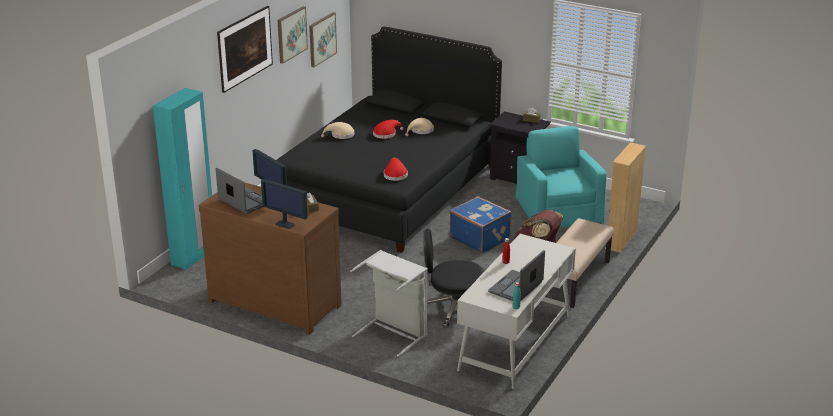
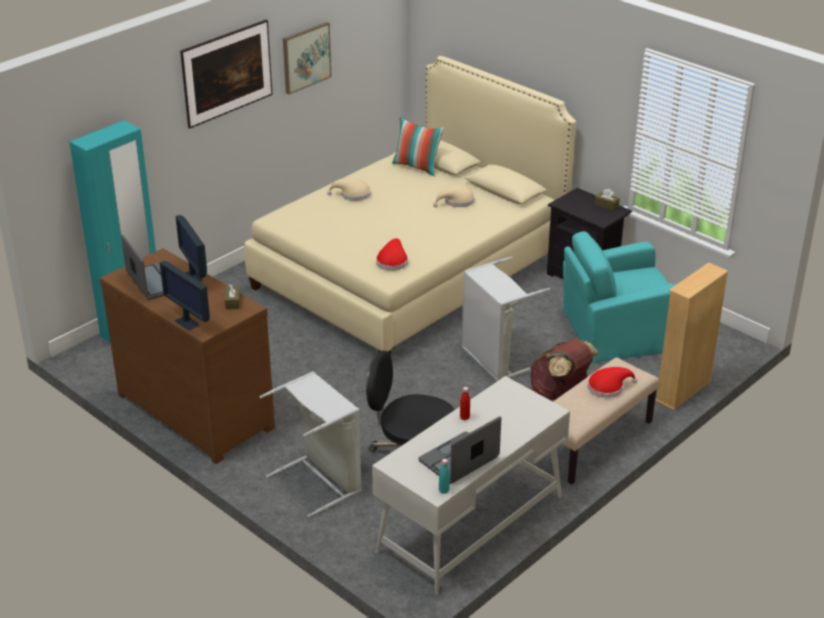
camera: 15 degrees right, 5 degrees up
(322, 39) = (357, 65): picture -> none
(378, 111) = (417, 167): none -> pillow
(386, 134) = (410, 200): red hat -> red hat (608, 387)
(388, 190) = (410, 271): black bed -> beige bed
(480, 238) = (495, 359): blue suitcase -> grey laundry basket
(558, 209) = (618, 331): turquoise armchair -> turquoise armchair turned 105 degrees counterclockwise

